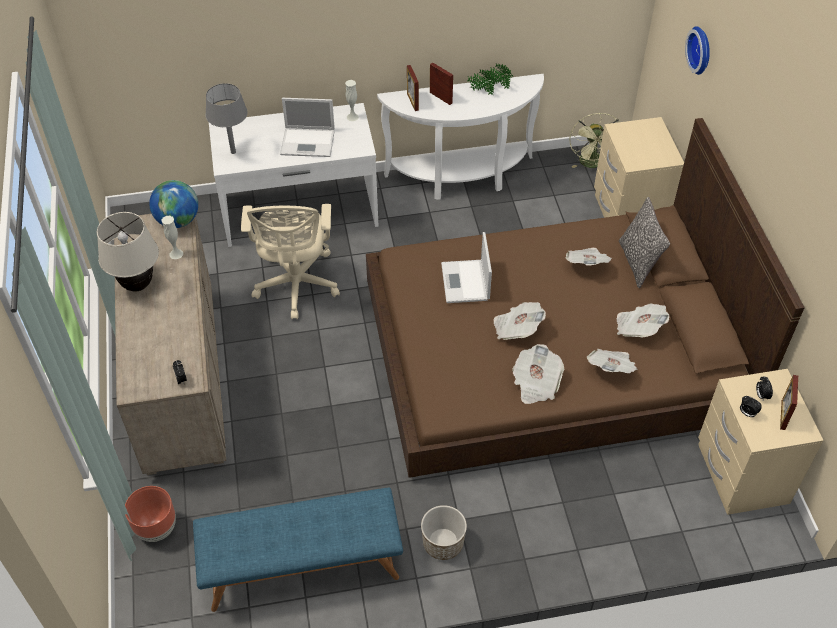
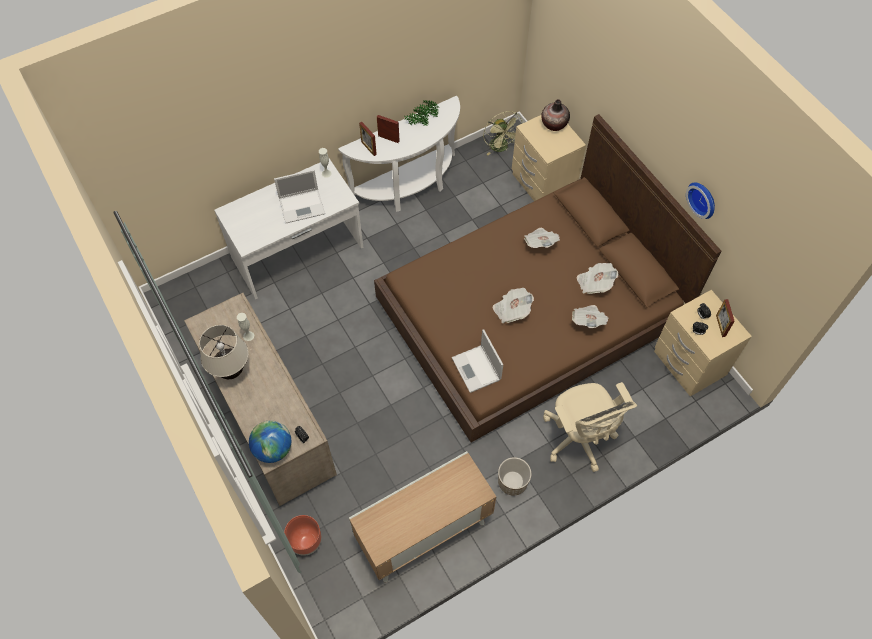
camera: 20 degrees left, 10 degrees up
(178, 221) = (236, 307): globe -> globe (273, 449)
(233, 152) = (247, 231): grey table lamp -> none
(296, 287) = (323, 317): beige office chair -> beige office chair (579, 439)
(302, 568) = (423, 534): blue bench -> cabinet
(465, 282) = (461, 284): laptop -> laptop (477, 369)
(535, 384) = (541, 349): newspaper -> none
(638, 263) = (575, 230): pillow -> none
(653, 133) = (554, 124): none -> vase
(701, 50) = (588, 64): wall clock -> wall clock (703, 199)

